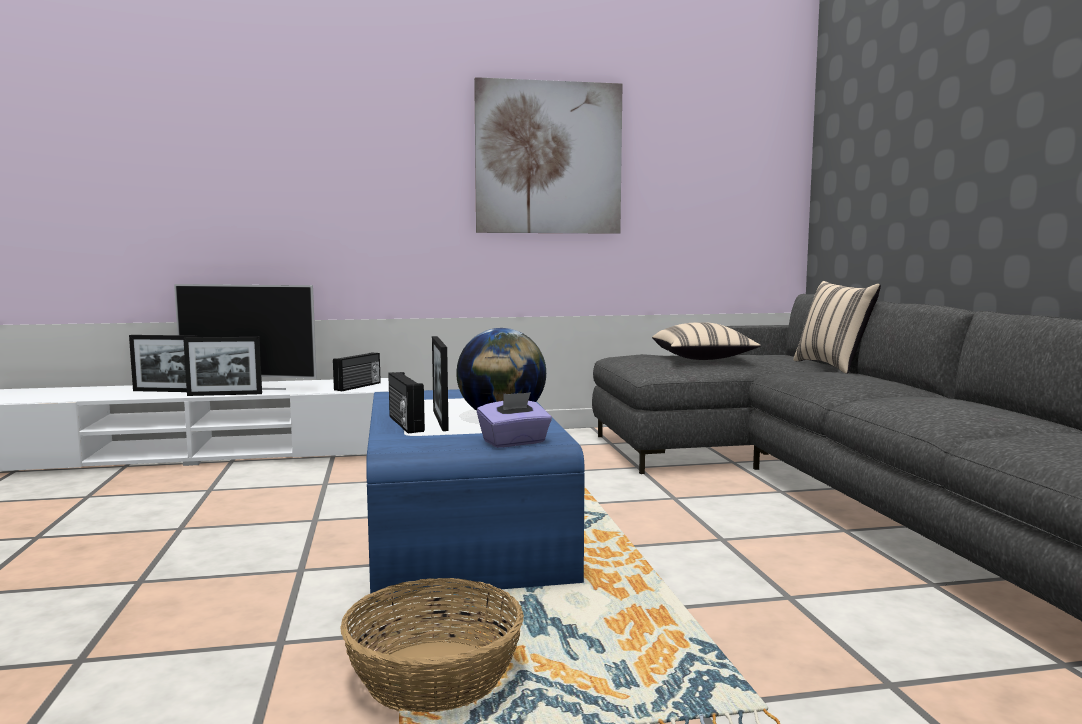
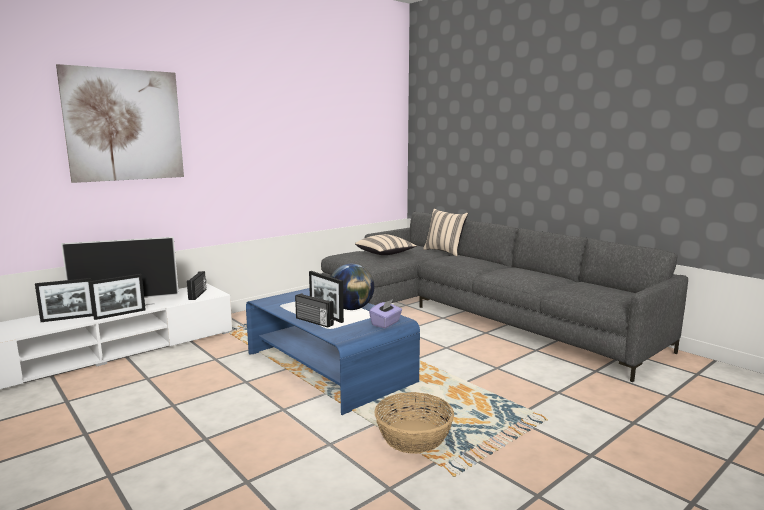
camera: 30 degrees left, 5 degrees up
(548, 158) = (285, 143): picture -> picture (124, 125)

